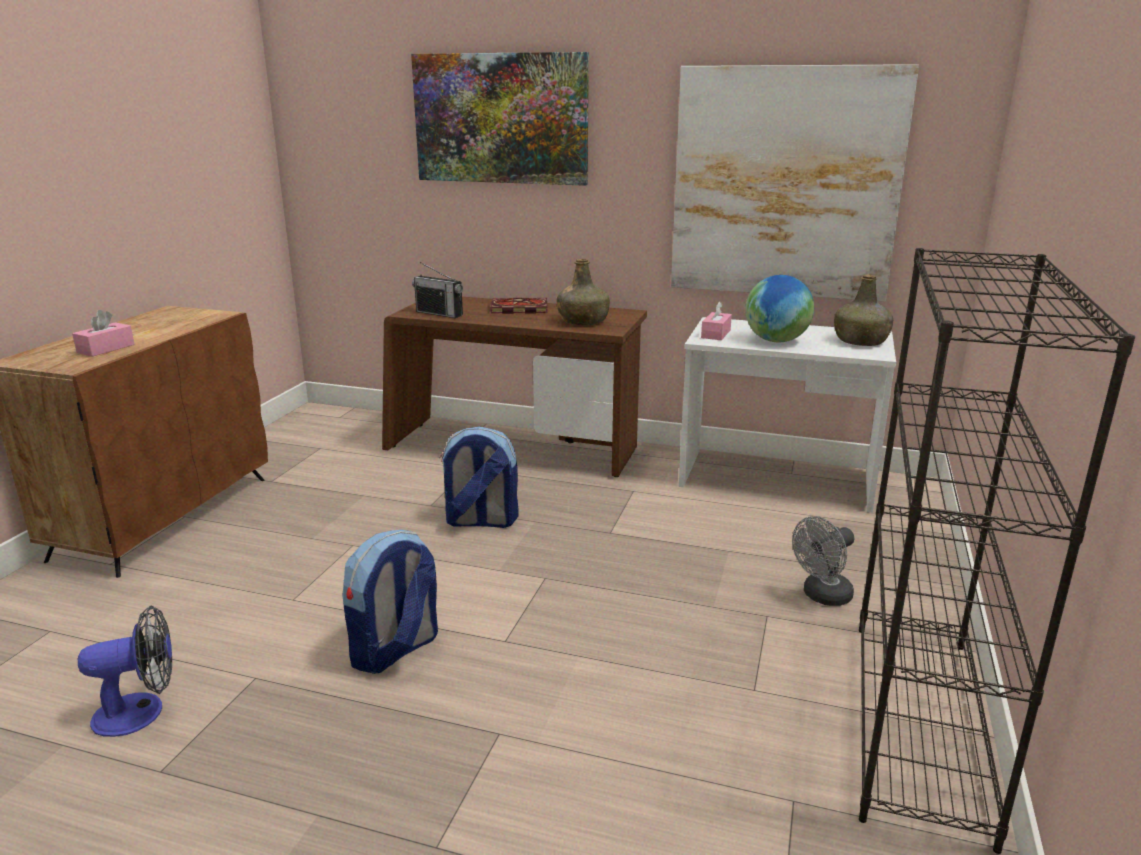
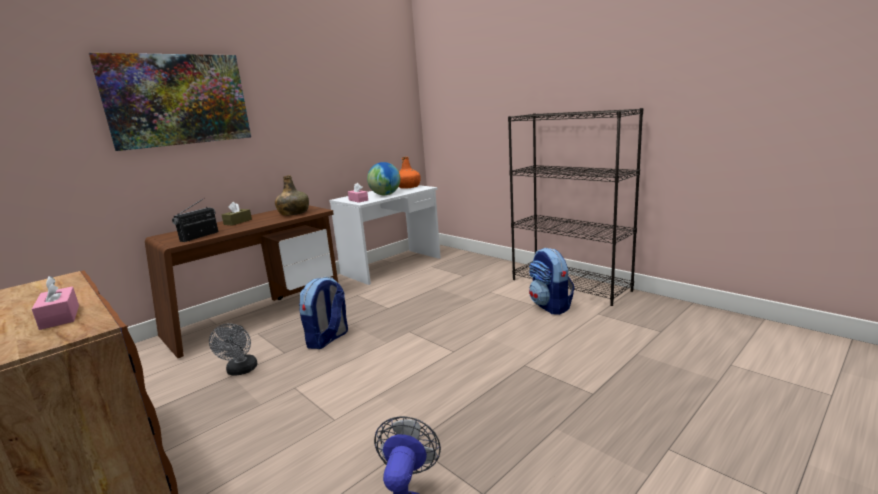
camera: 60 degrees left, 5 degrees down
(395, 650) = (431, 385): backpack -> backpack (550, 306)
(439, 313) = (200, 237): radio -> radio turned 150 degrees clockwise
(517, 309) = (238, 222): book -> brown tissue box
(785, 184) = (350, 123): picture -> none
(822, 596) = (486, 280): grey fan -> grey fan (241, 371)
(861, 341) = (408, 187): green bottle -> orange bottle

